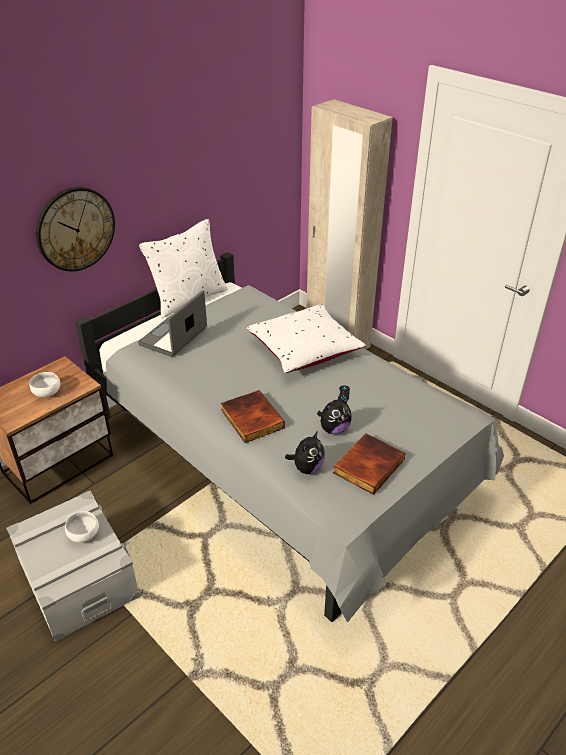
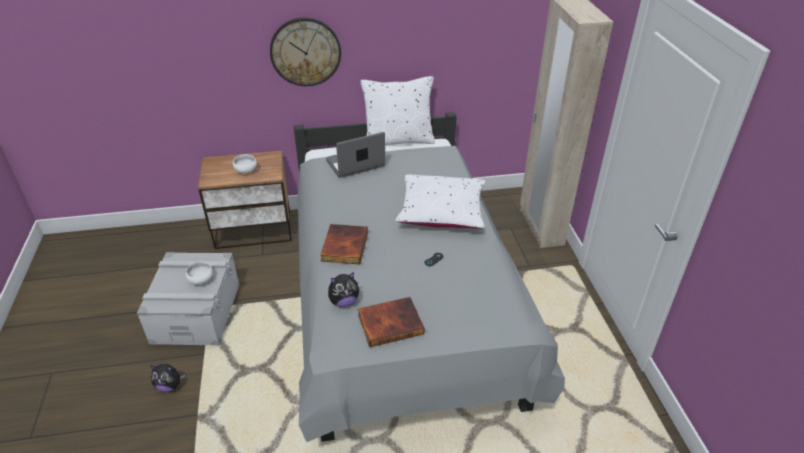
camera: 35 degrees right, 0 degrees up
(334, 429) = (395, 283): plush toy -> plush toy (169, 386)

